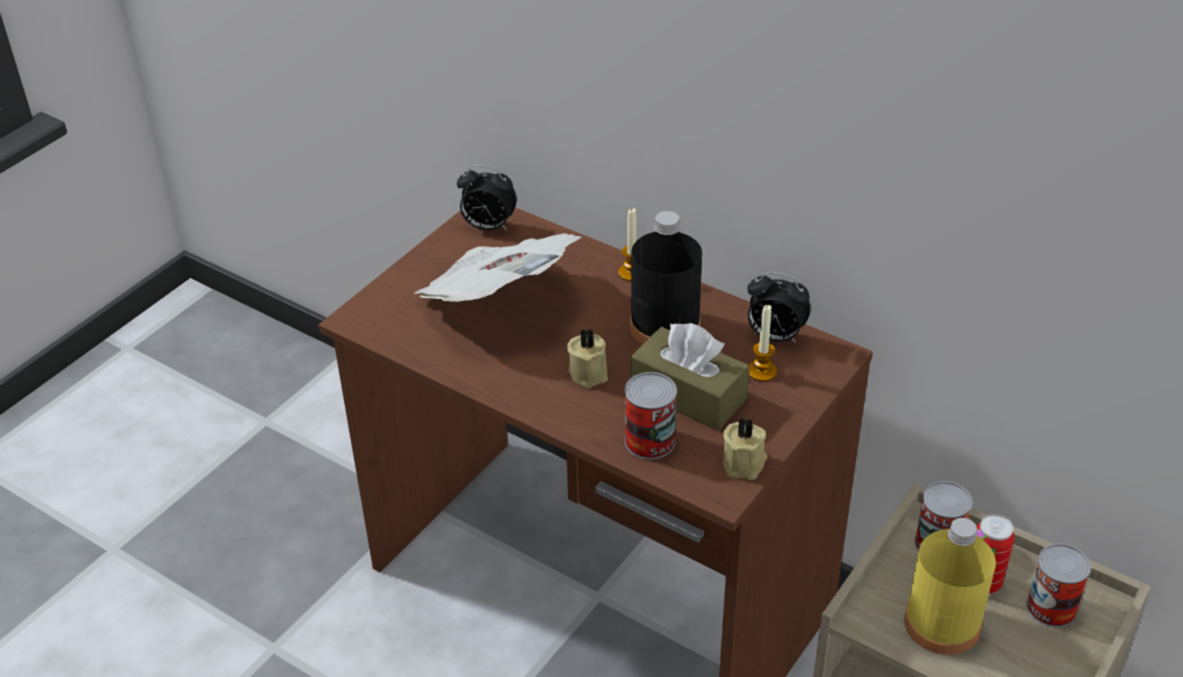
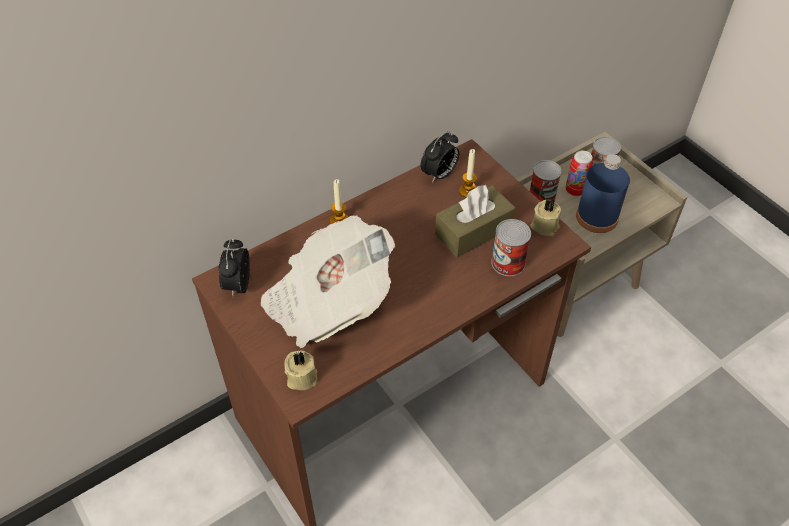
camera: 70 degrees left, 10 degrees up
(488, 227) = (238, 285): alarm clock -> alarm clock turned 150 degrees clockwise
(589, 372) = (429, 273): beige candle -> beige candle (301, 376)
(665, 327) = (404, 222): black bottle -> none
(942, 624) = (597, 217): yellow bottle -> blue bottle

